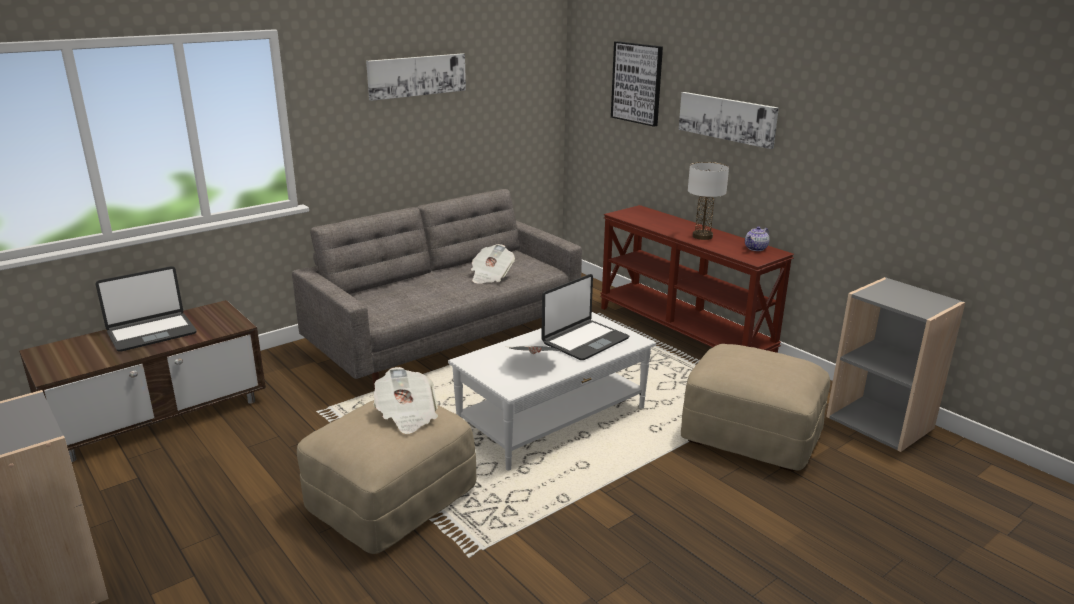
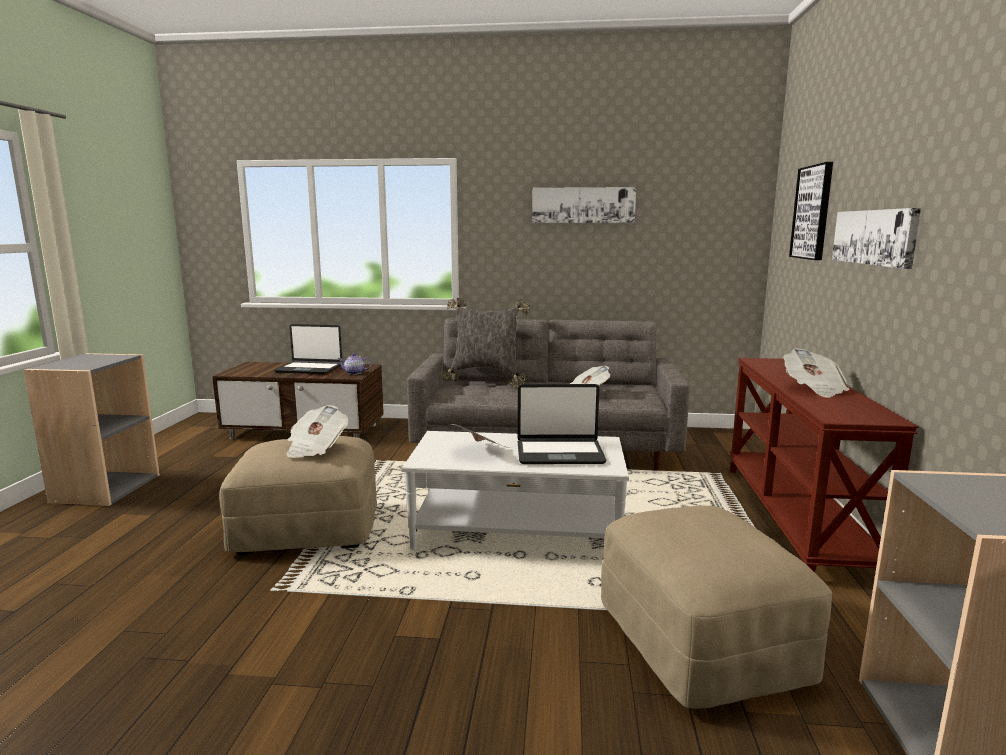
camera: 45 degrees right, 10 degrees down
(379, 288) = (486, 382): none -> pillow
(702, 236) = (813, 389): table lamp -> newspaper
(756, 248) = (865, 410): teapot -> teapot (355, 373)

